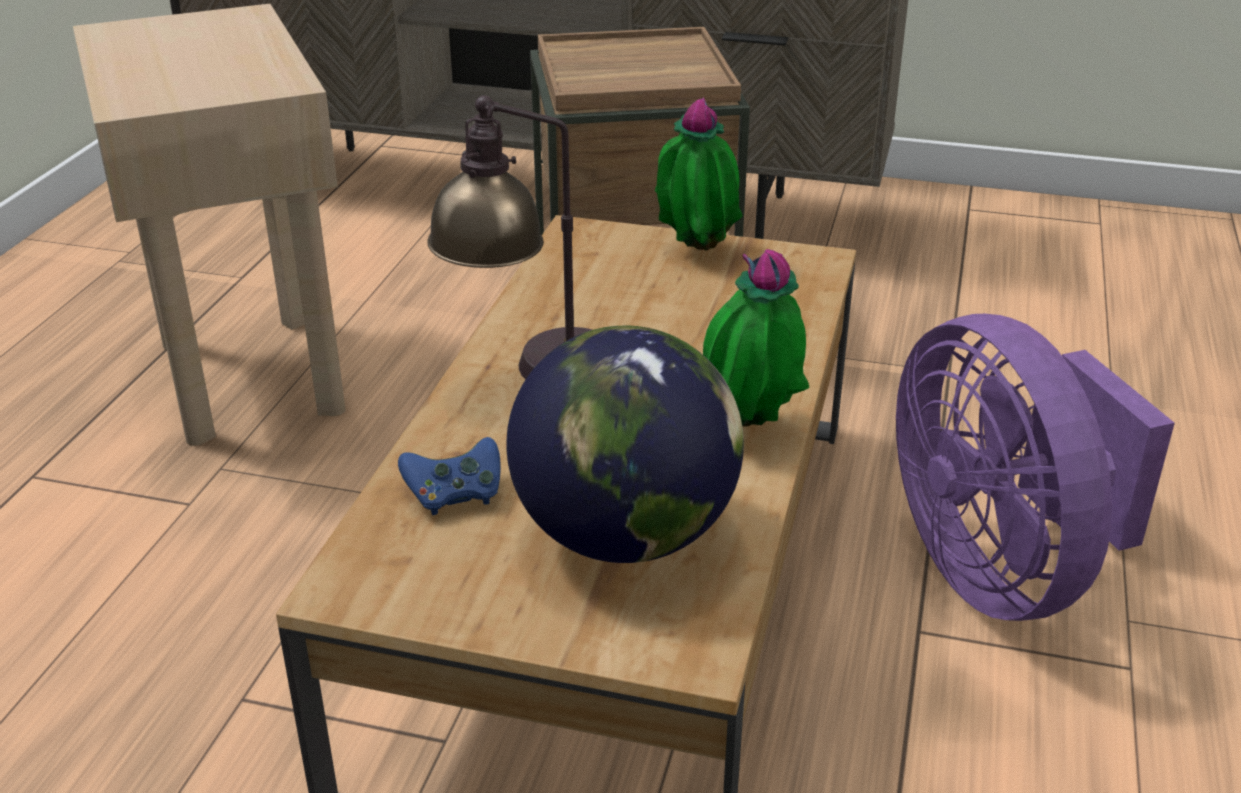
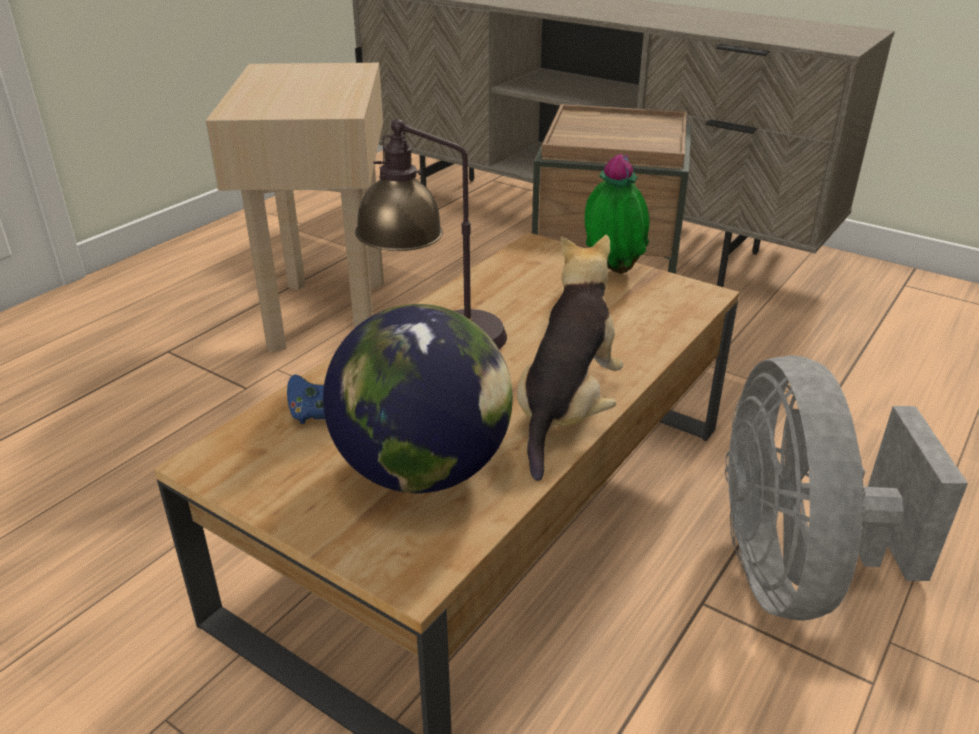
camera: 20 degrees right, 0 degrees up
(747, 430) = (566, 411): potted plant -> plush toy
(999, 569) = (795, 570): purple fan -> grey fan

